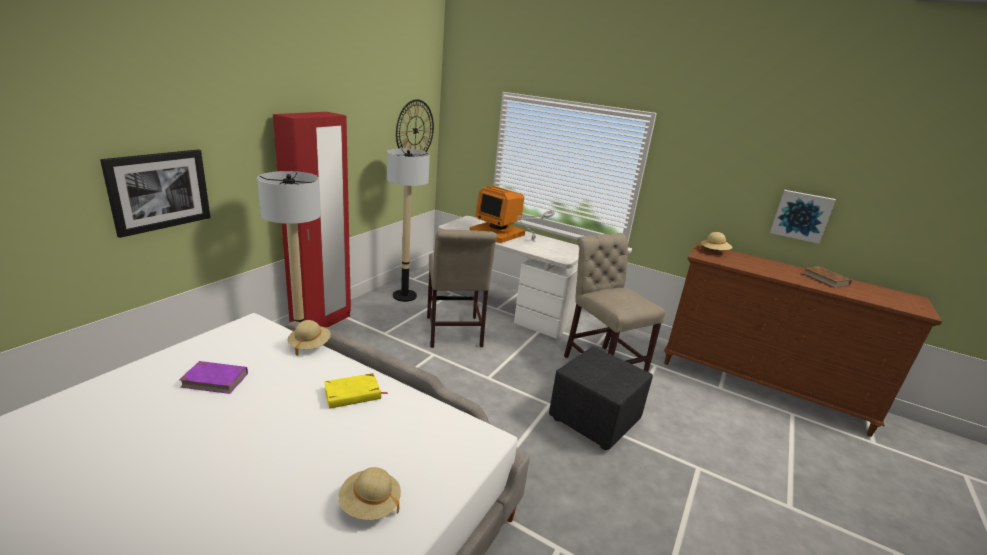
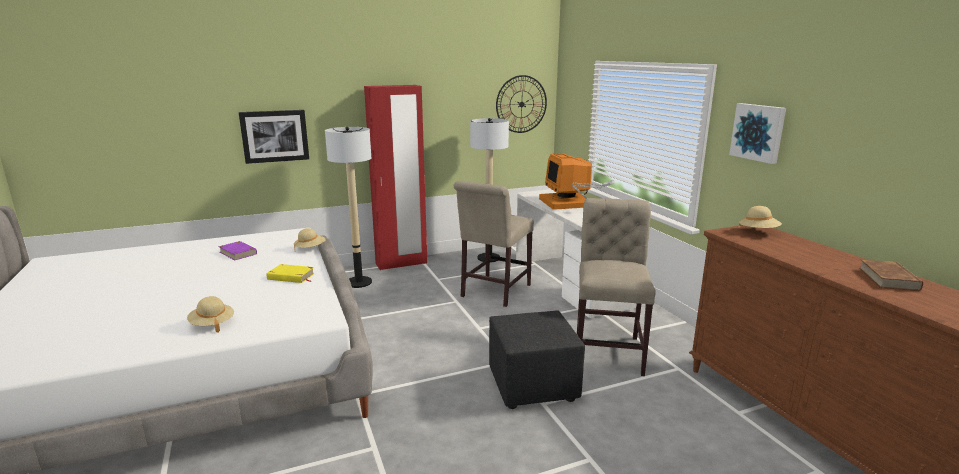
camera: 40 degrees right, 5 degrees down
(801, 216) = (878, 187): picture -> picture (758, 132)

